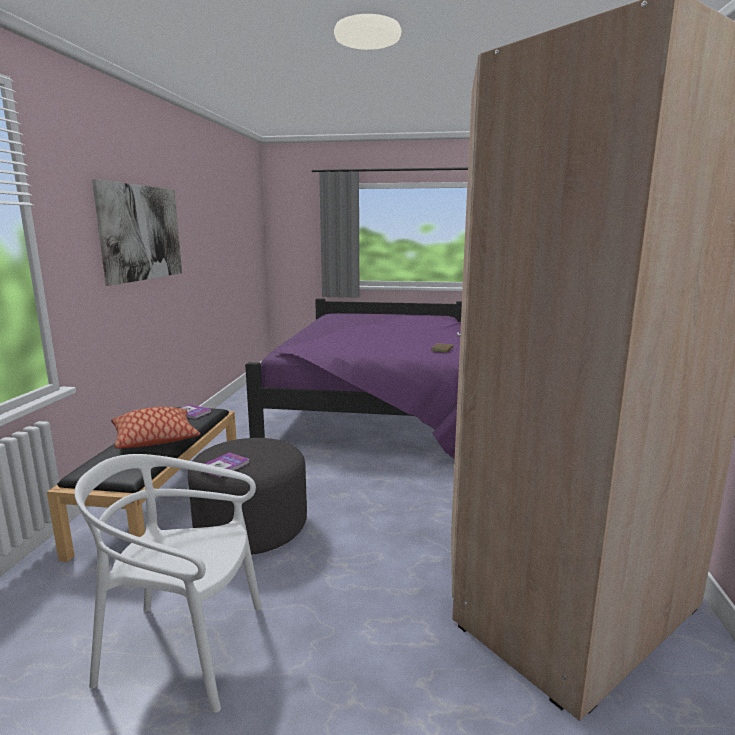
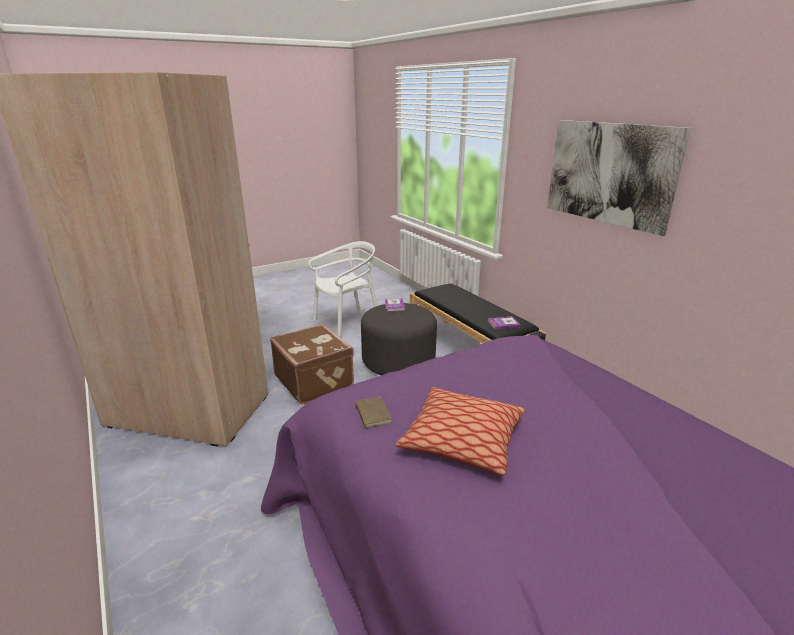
camera: 140 degrees right, 10 degrees up
(155, 439) = (467, 304): pillow -> pillow (462, 440)
(378, 546) = (315, 381): none -> brown suitcase

